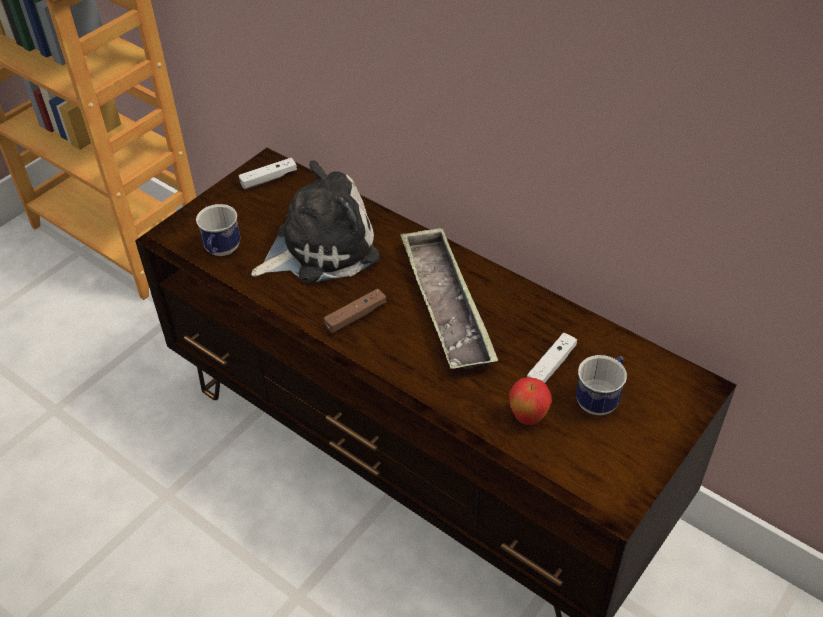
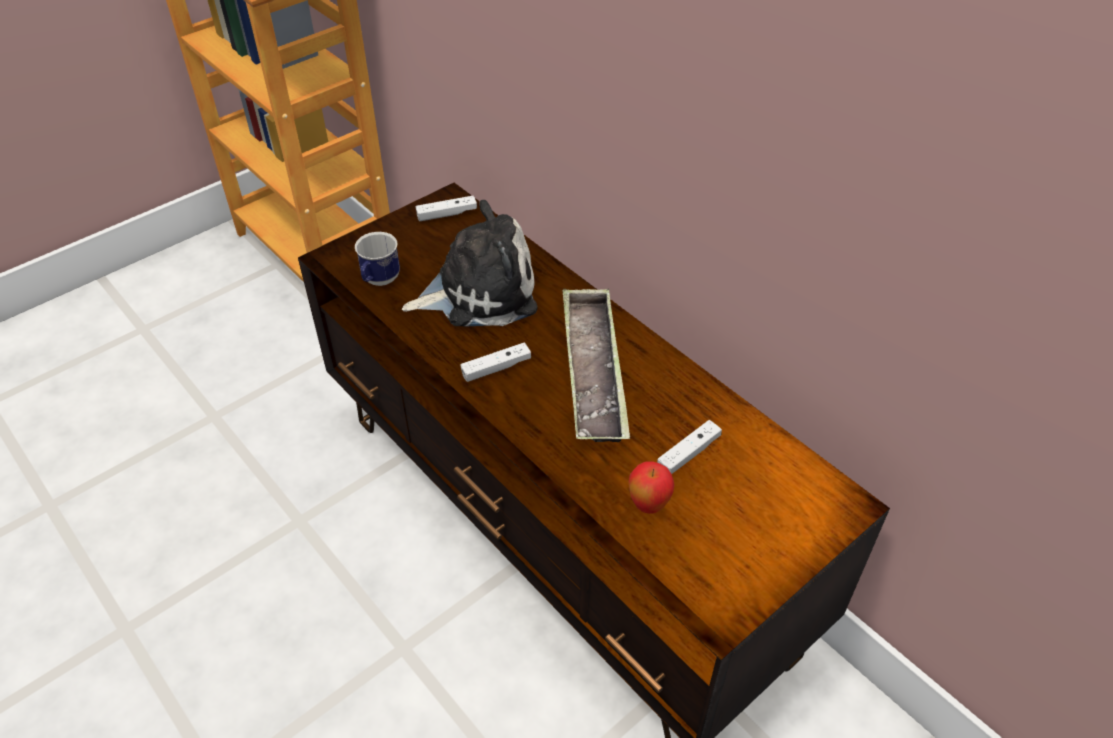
camera: 10 degrees right, 0 degrees up
(356, 316) = (496, 368): brown game controller -> white game controller
(600, 399) = (732, 499): mug -> none

